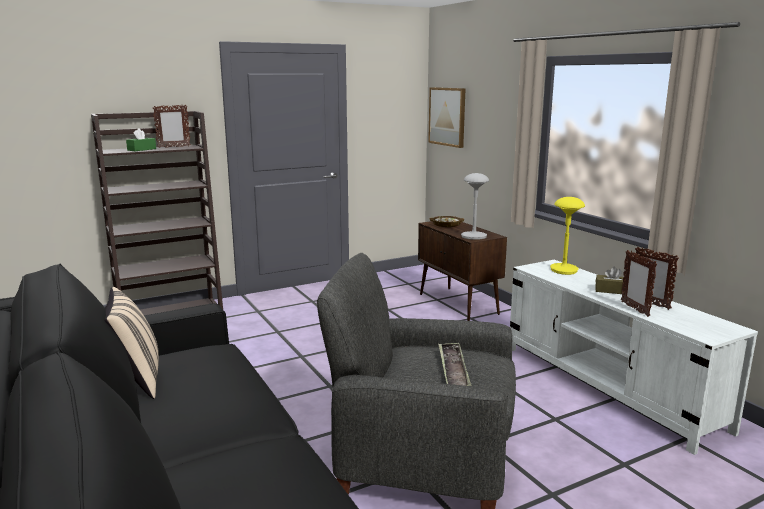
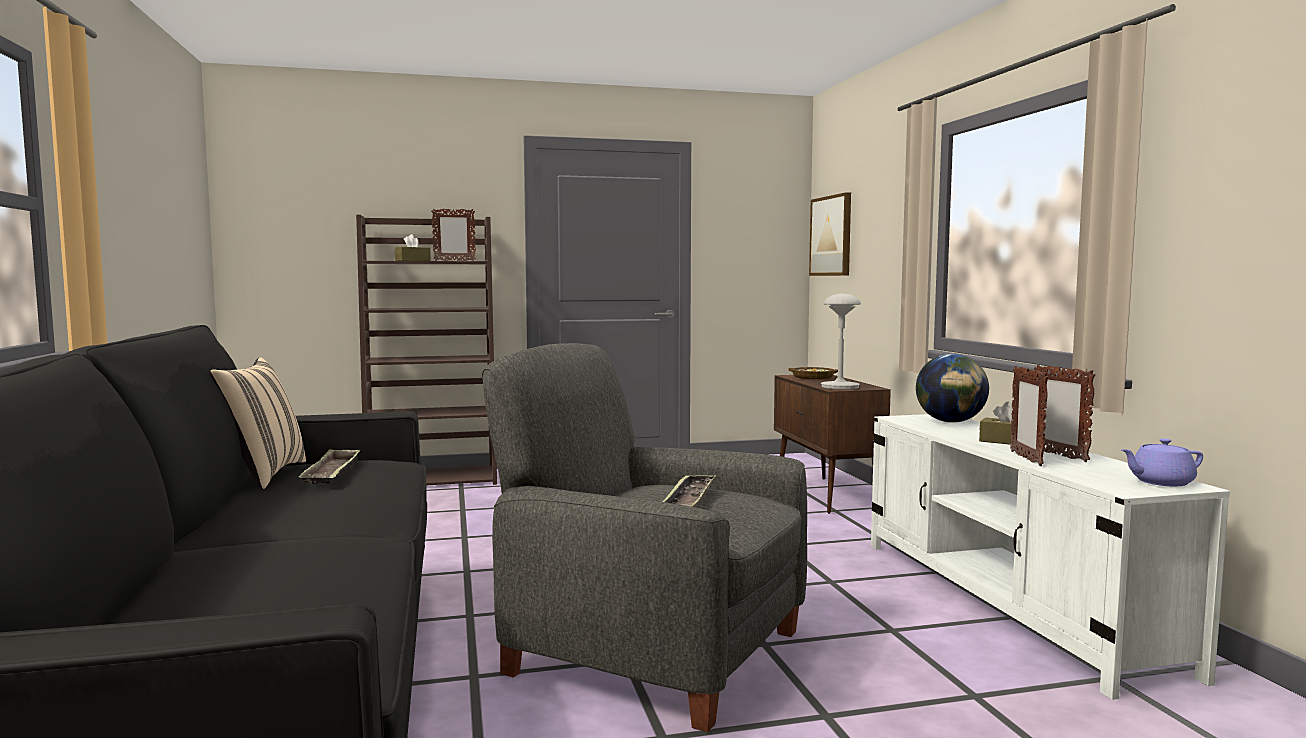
camera: 15 degrees right, 10 degrees down
(141, 149) = (413, 260): green tissue box -> brown tissue box
(193, 373) = (332, 473): none -> tray
(564, 270) = (951, 422): yellow table lamp -> globe
(720, 327) = (1160, 482): none -> purple teapot

